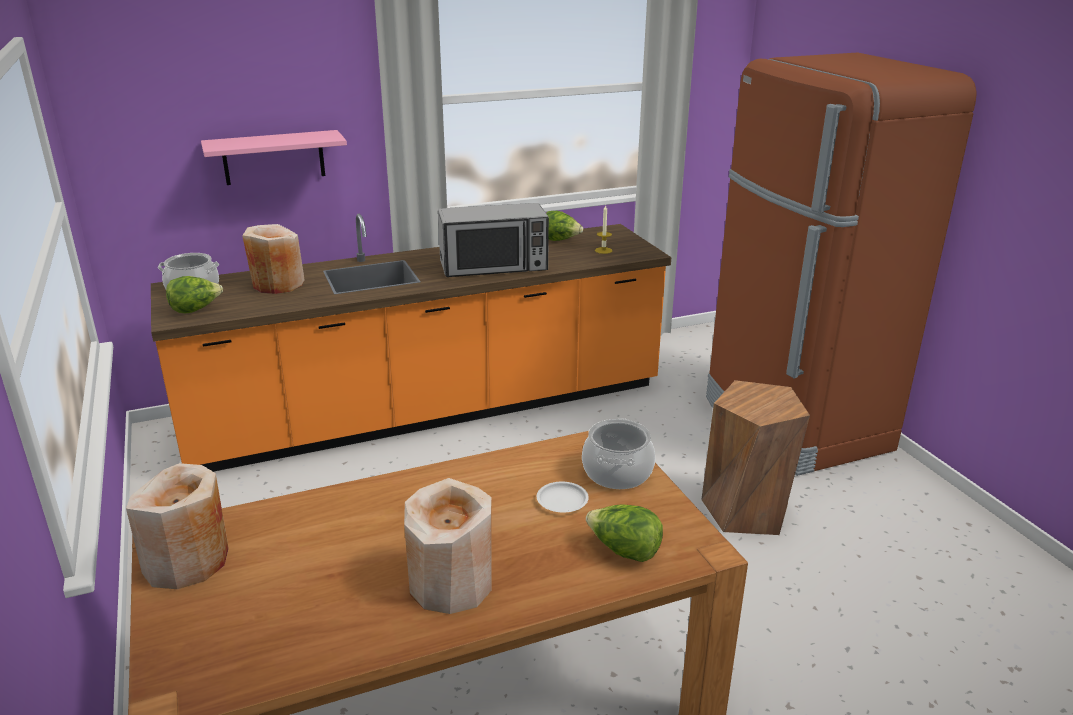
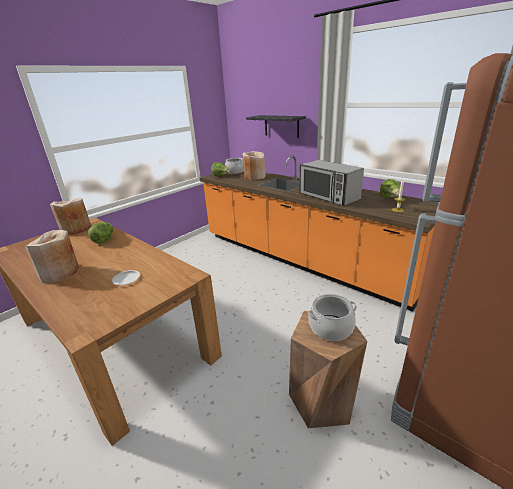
camera: 65 degrees right, 0 degrees up
(273, 157) = (281, 126): pink shelf -> black shelf
(618, 472) = (158, 287): cooking pot -> cooking pot (331, 328)
(624, 551) = (83, 307): lettuce -> lettuce (104, 240)

